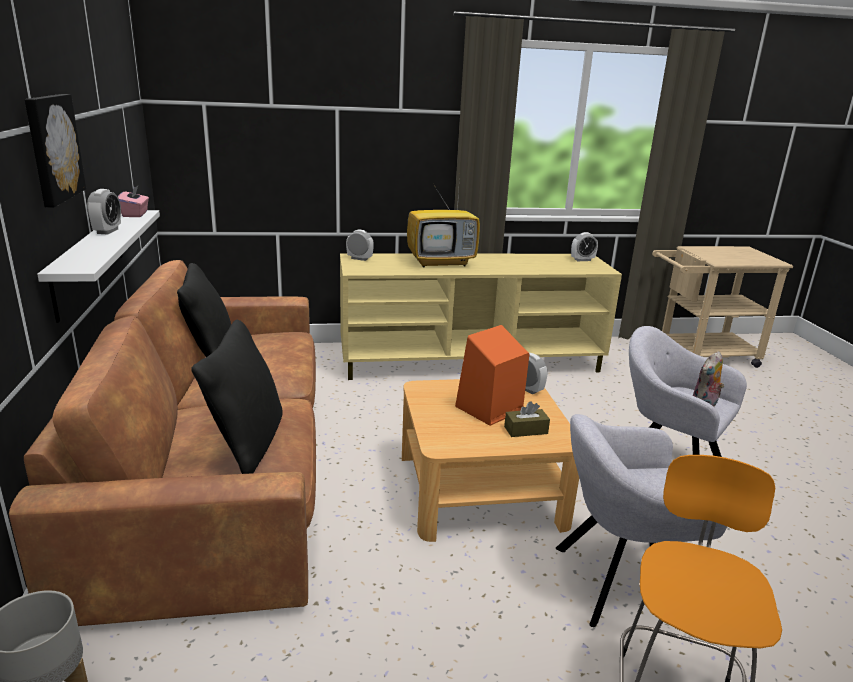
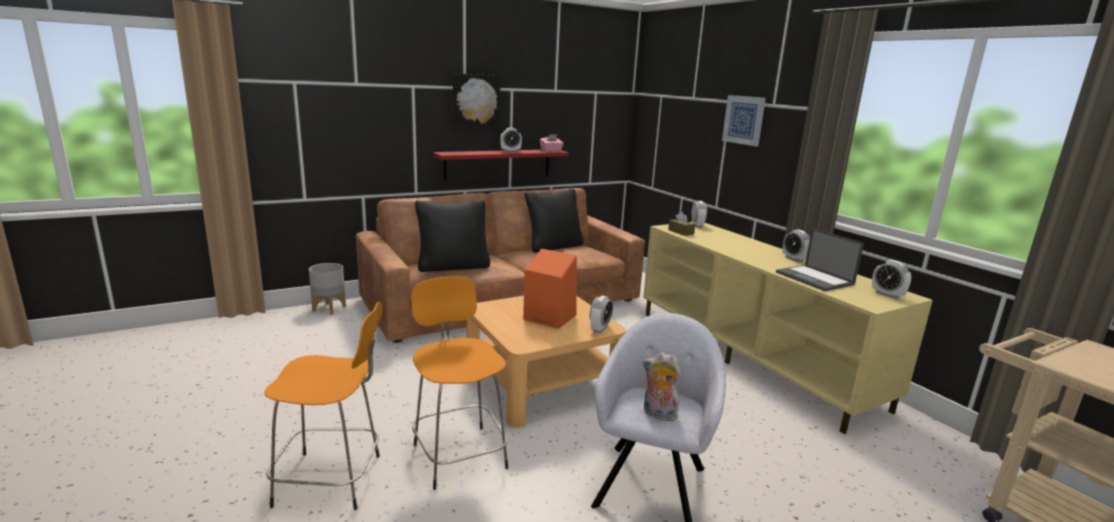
camera: 70 degrees right, 5 degrees down
(89, 260) = (498, 164): white shelf -> red shelf
(364, 128) = (744, 120): none -> picture
(442, 262) = (741, 246): television -> none
(490, 258) = (794, 259): none -> alarm clock
(526, 430) = (527, 331): brown tissue box -> brown tissue box (681, 232)
(543, 266) = (815, 279): none -> laptop
(619, 581) = (458, 454): grey armchair -> orange stool

